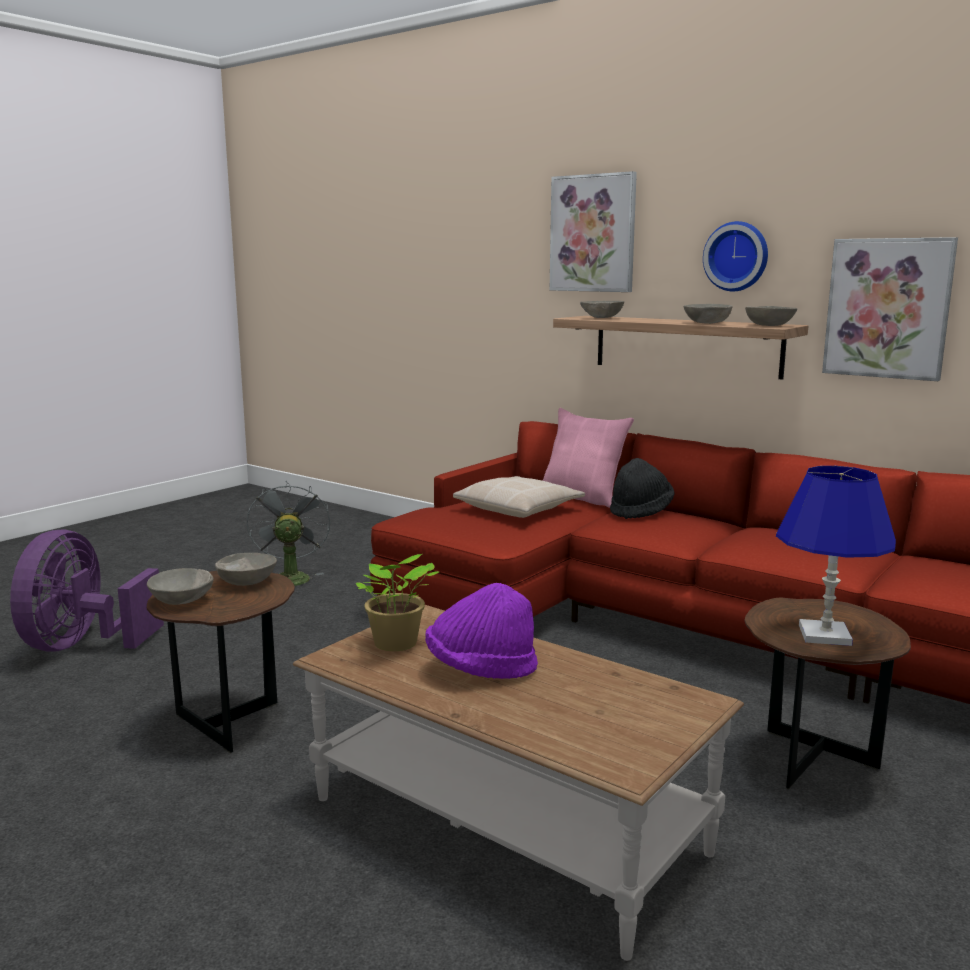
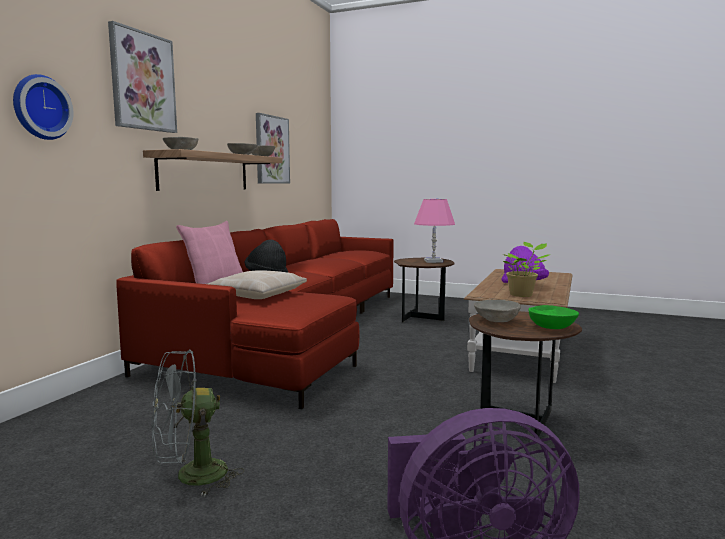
camera: 105 degrees left, 5 degrees down
(182, 600) = (551, 327): grey bowl -> green bowl
(737, 256) = (222, 115): wall clock -> wall clock (40, 107)
(825, 635) = (433, 261): blue table lamp -> pink table lamp

